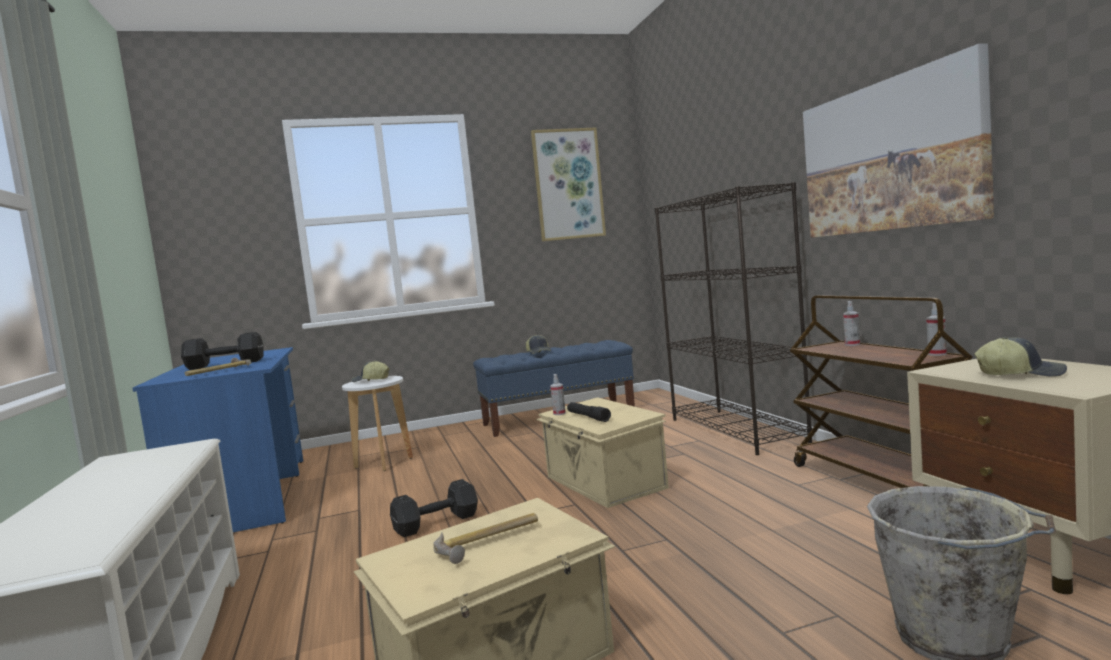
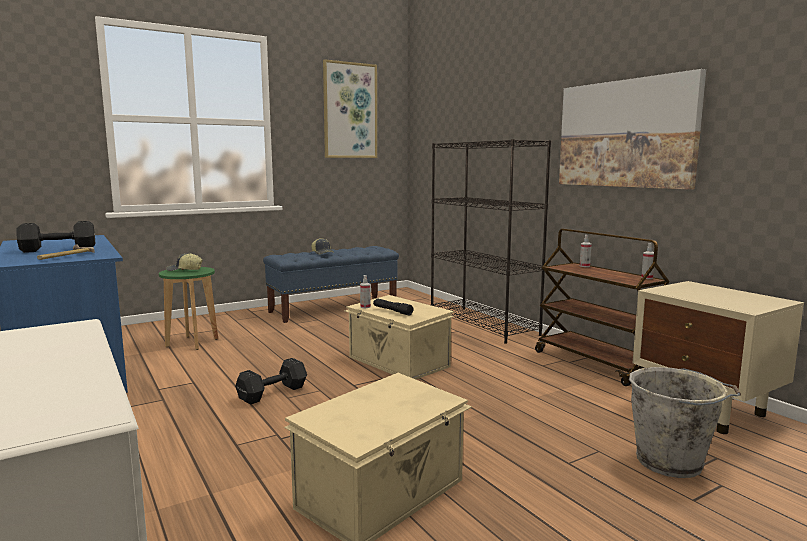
camera: 15 degrees left, 5 degrees up
(384, 463) = (192, 343): white stool -> green stool
(489, 541) = (384, 404): hammer -> none
(1020, 374) = (709, 296): cap -> none

